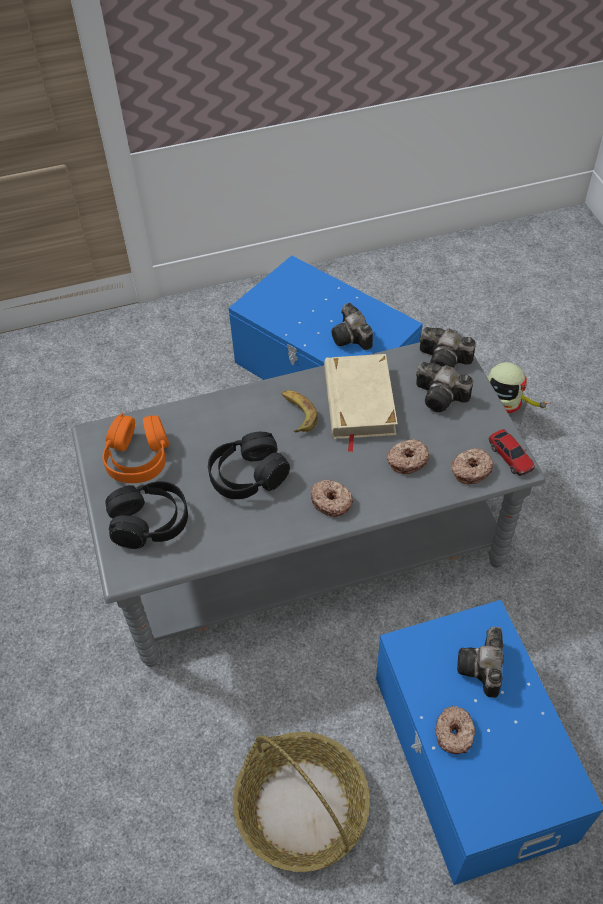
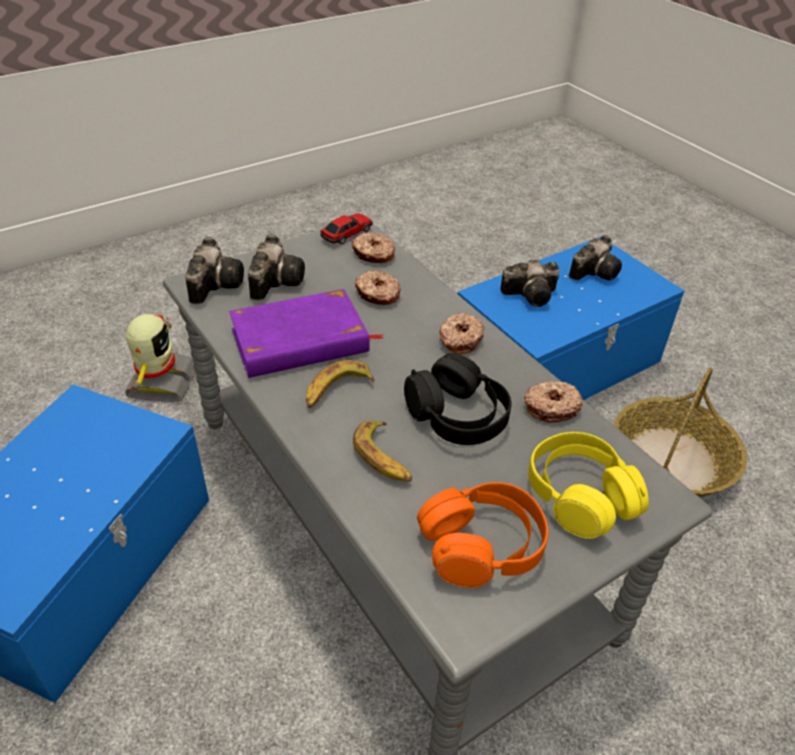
camera: 110 degrees left, 10 degrees down
(150, 522) = (580, 496): black headphones -> yellow headphones
(225, 426) = (384, 458): none -> banana
(352, 338) = (102, 448): camera -> camera (595, 271)
(358, 402) = (300, 341): beige book -> purple book
(454, 733) = (598, 304): donut -> donut (551, 407)

